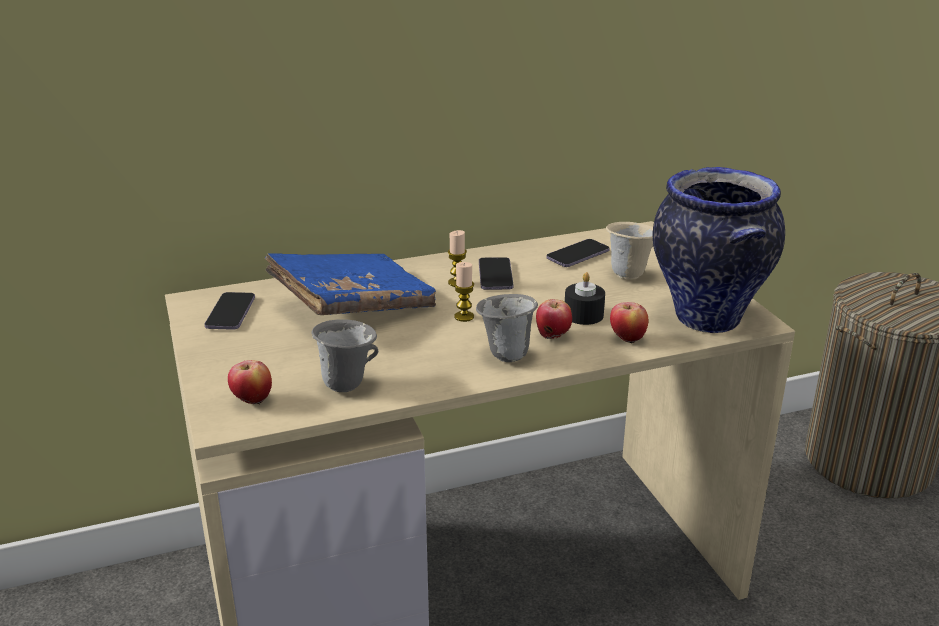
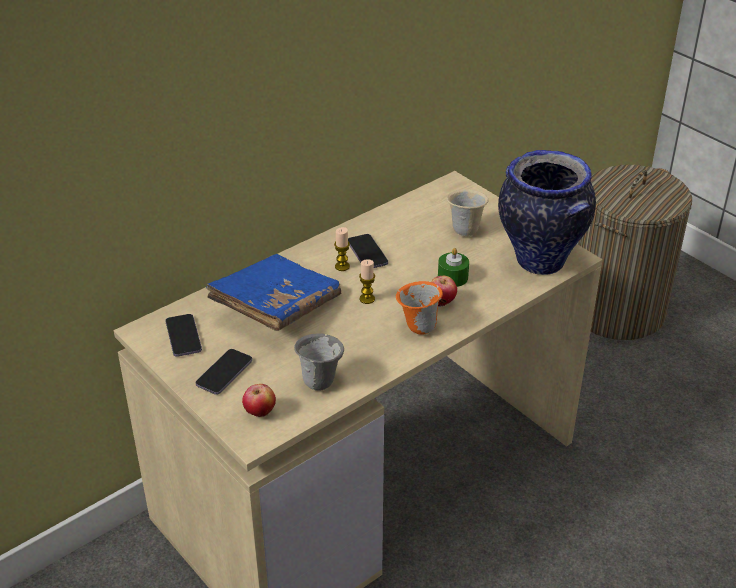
camera: 20 degrees left, 10 degrees up
(505, 355) = (417, 328): grey mug -> orange mug
(578, 255) = (417, 219): phone -> phone (224, 373)
(583, 315) = (452, 277): black candle -> green candle
(627, 339) = (494, 293): apple -> none

